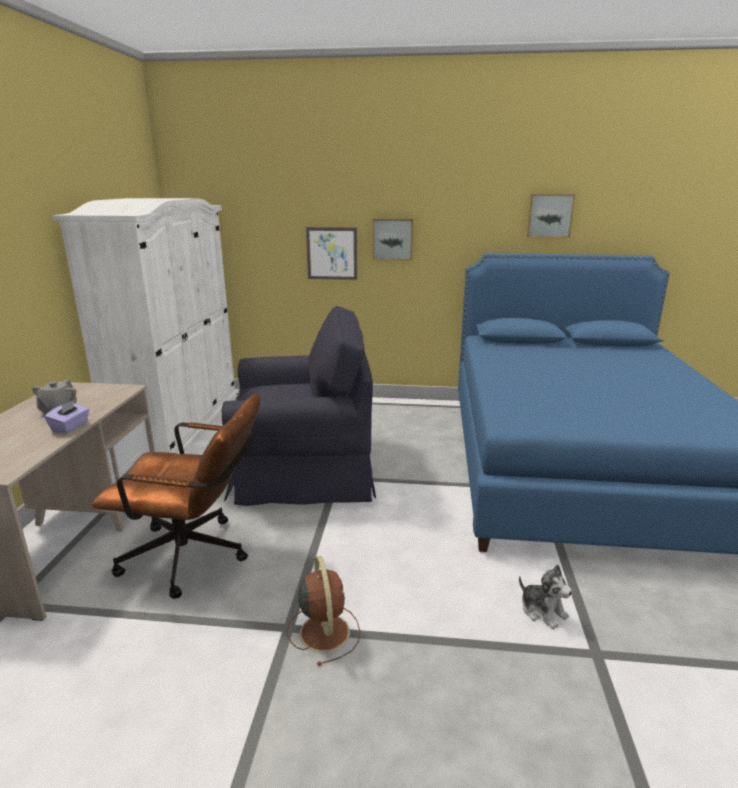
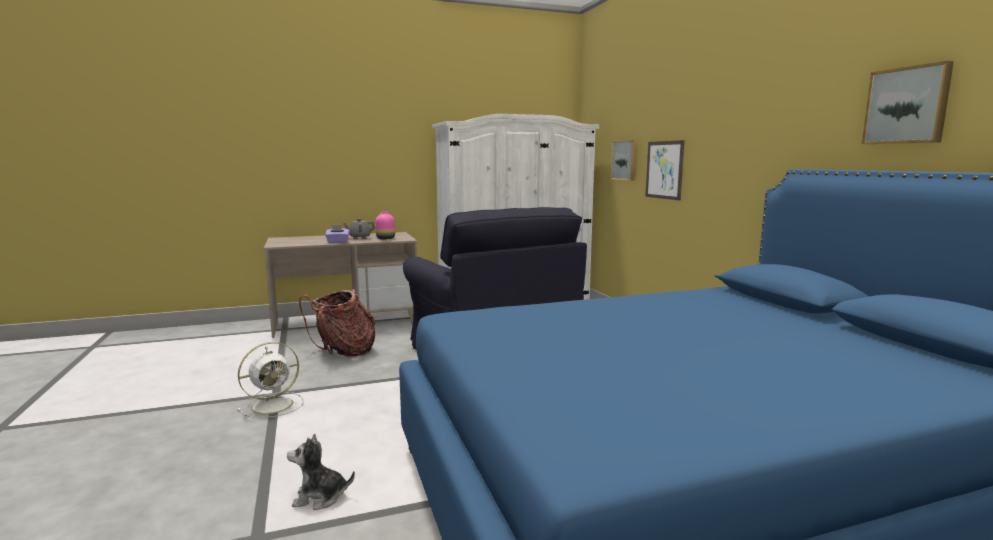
camera: 65 degrees right, 10 degrees down
(100, 398) = (385, 238): none -> pink vase
(195, 557) = (343, 352): brown office chair -> backpack
(324, 631) = (274, 405): brown fan -> white fan
(392, 239) = (712, 152): picture -> picture (625, 160)
(543, 611) = (320, 497): plush toy -> plush toy turned 60 degrees clockwise

